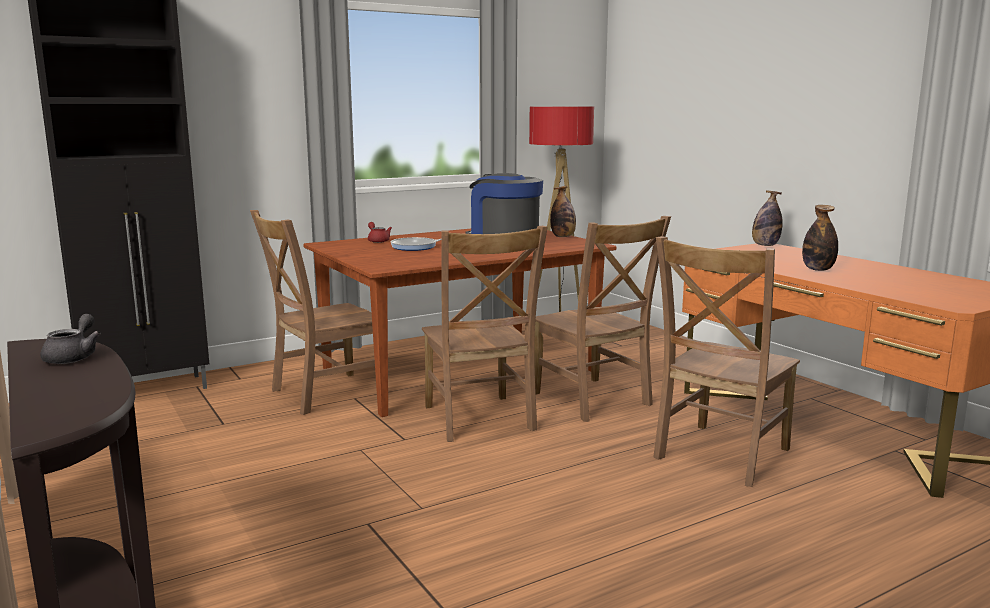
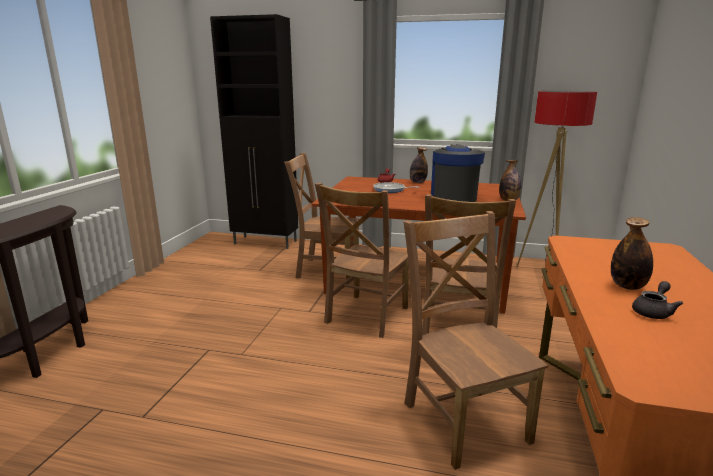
camera: 45 degrees right, 5 degrees up
(74, 357) = (43, 218): grey teapot -> grey teapot (653, 312)
(719, 455) = (463, 418): brown chair -> brown chair turned 75 degrees clockwise
(765, 245) = (662, 247): bottle -> bottle (418, 182)

